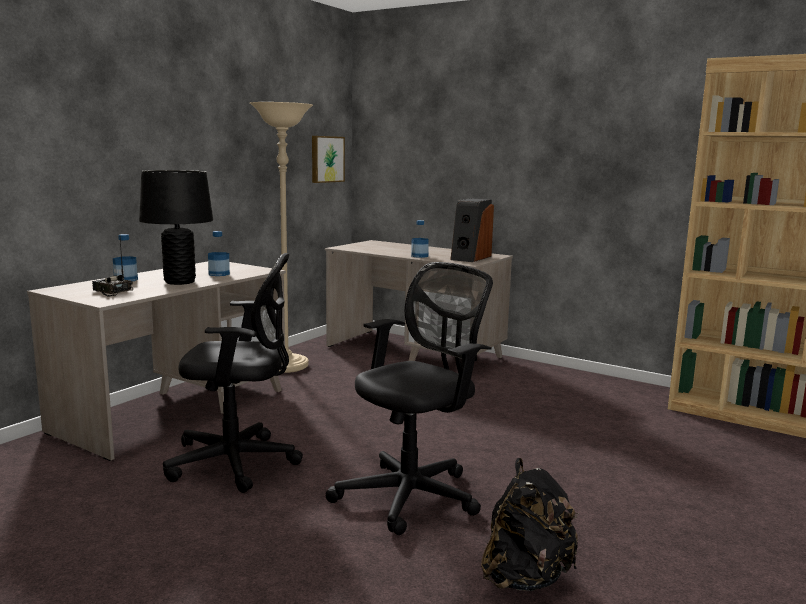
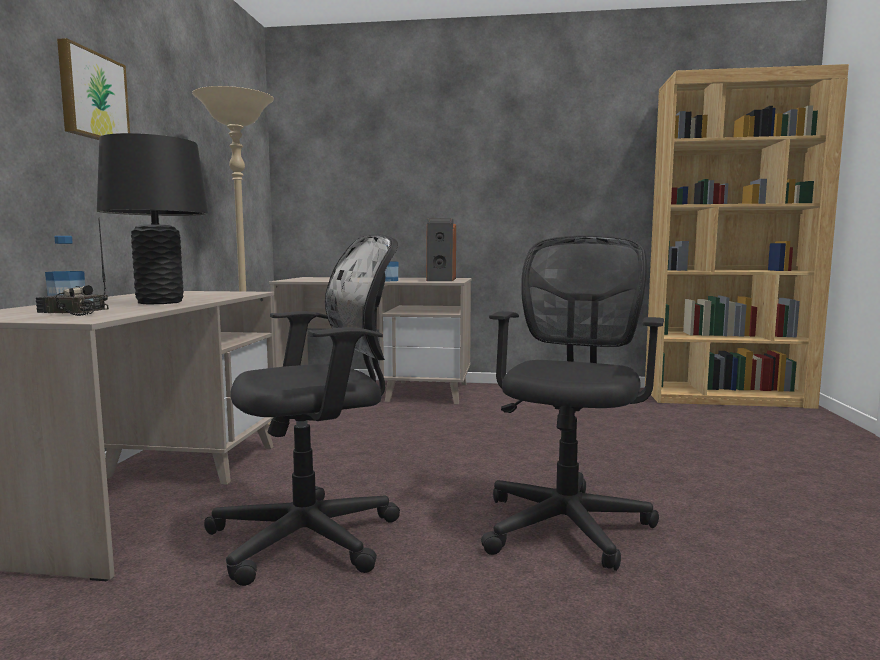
camera: 25 degrees left, 5 degrees down
(219, 274) = (197, 296): bottle -> none
(326, 159) = (251, 184): picture -> picture (92, 96)
(525, 577) = (796, 577): black backpack -> none

